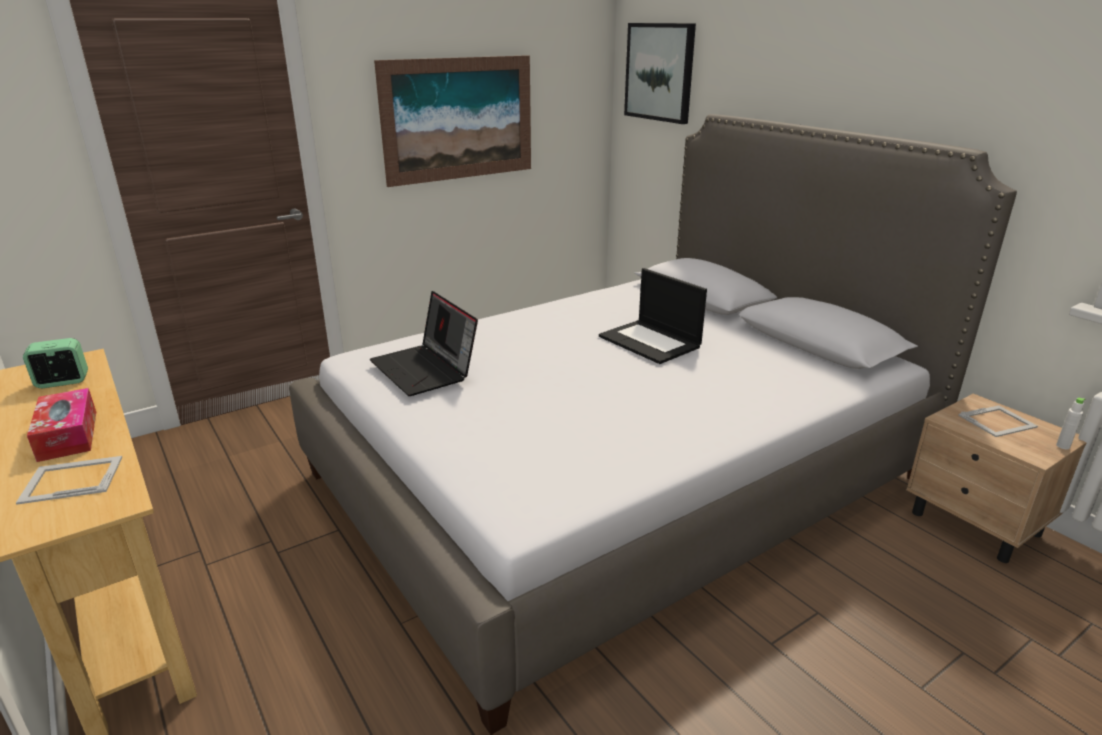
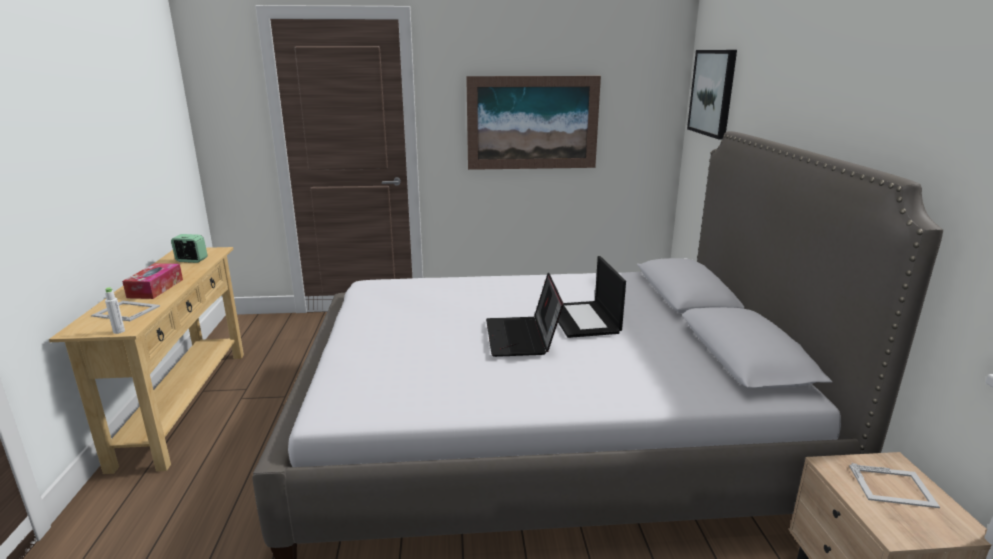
camera: 30 degrees right, 5 degrees down
(426, 370) = (396, 301): laptop -> laptop (522, 338)
(1063, 446) = (948, 537): white bottle -> white bottle (119, 331)

